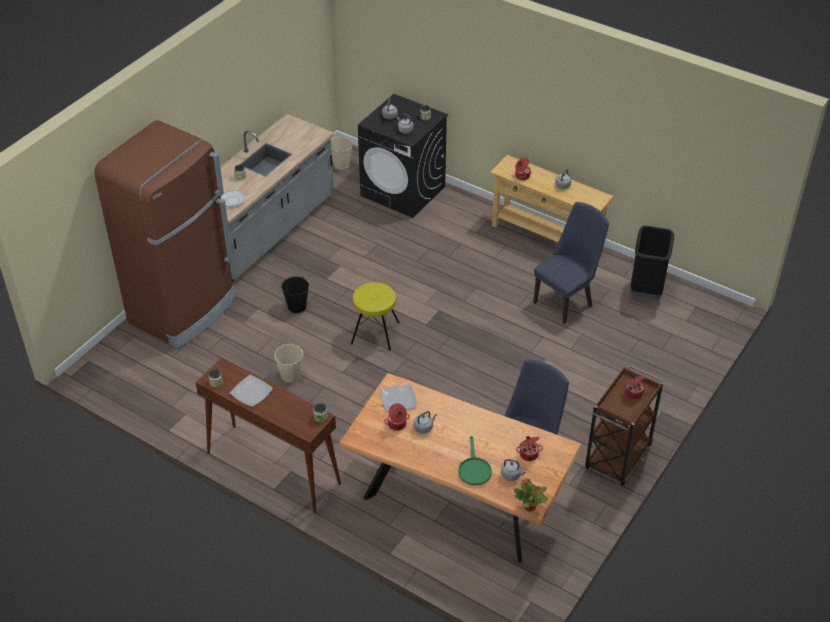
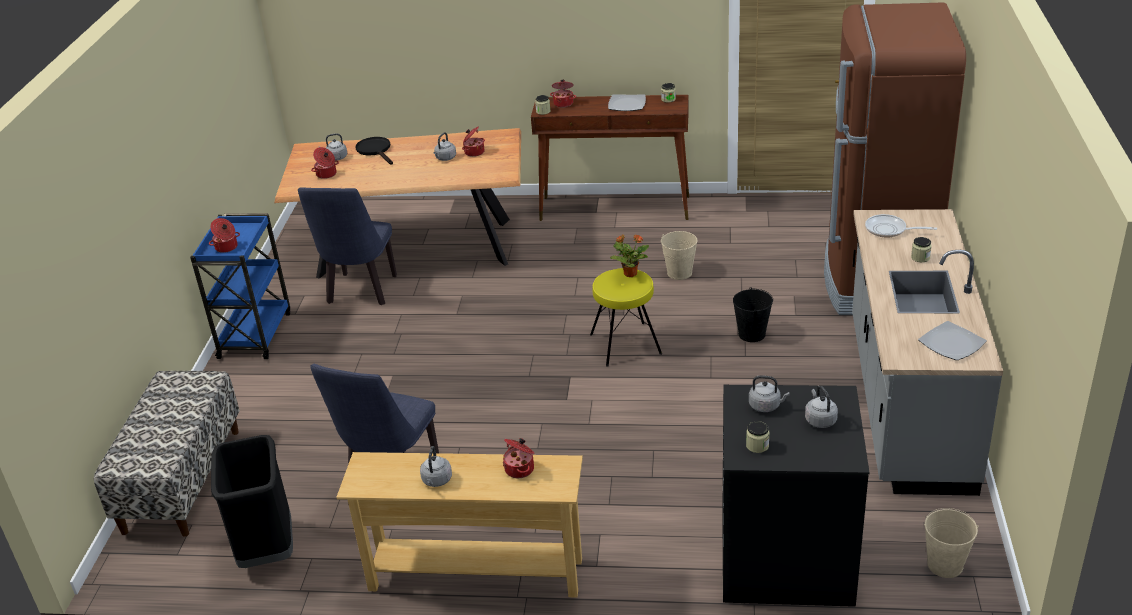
camera: 155 degrees right, 10 degrees down
(296, 420) = (563, 103): none -> cooking pot
(398, 399) = (488, 166): plate -> plate (952, 343)
(474, 469) = (376, 150): green frying pan -> black frying pan
(530, 507) = (308, 146): potted plant -> potted plant (630, 273)
(617, 458) = (255, 334): brown cart -> blue cart
(688, 352) = (182, 480): none -> bench

